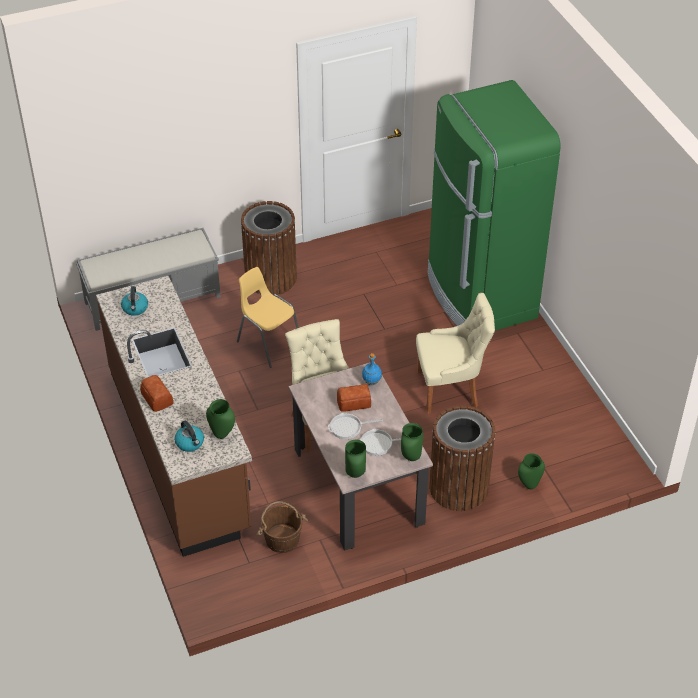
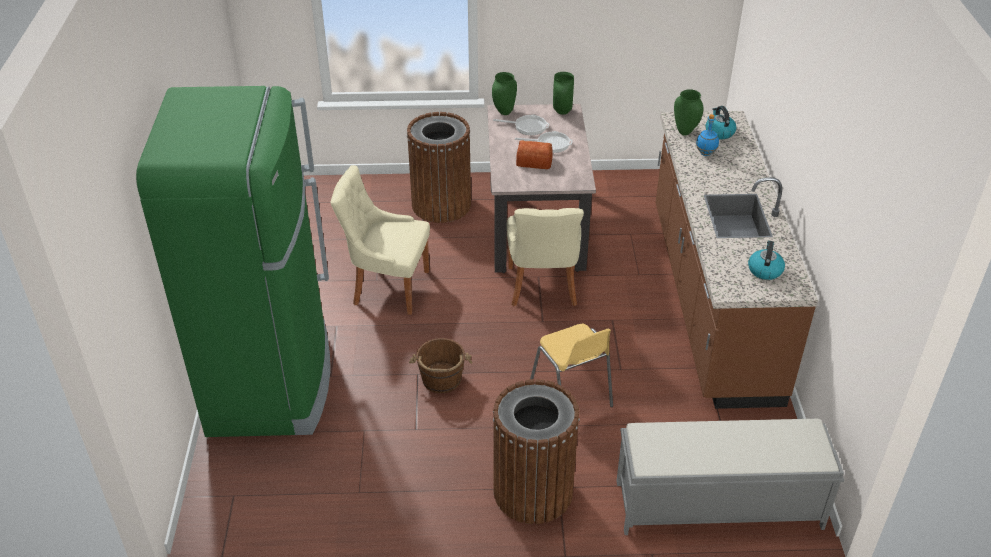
camera: 160 degrees left, 5 degrees down
(156, 399) = (749, 173): bread -> none
(282, 538) = (626, 205): brown bucket -> brown bucket (441, 380)
(371, 382) = (506, 174): blue bottle -> blue bottle (706, 153)
(529, 485) = (376, 192): green vase -> none

